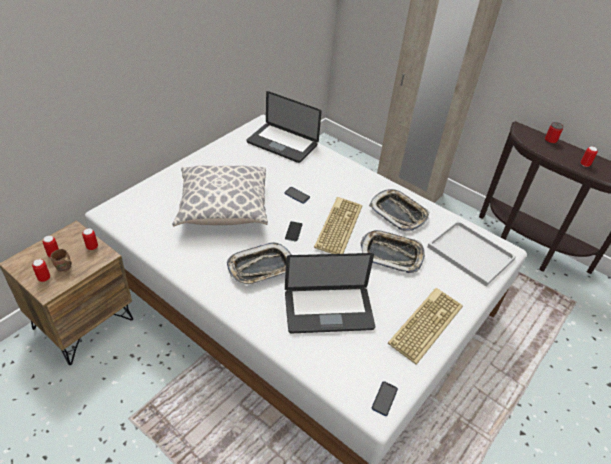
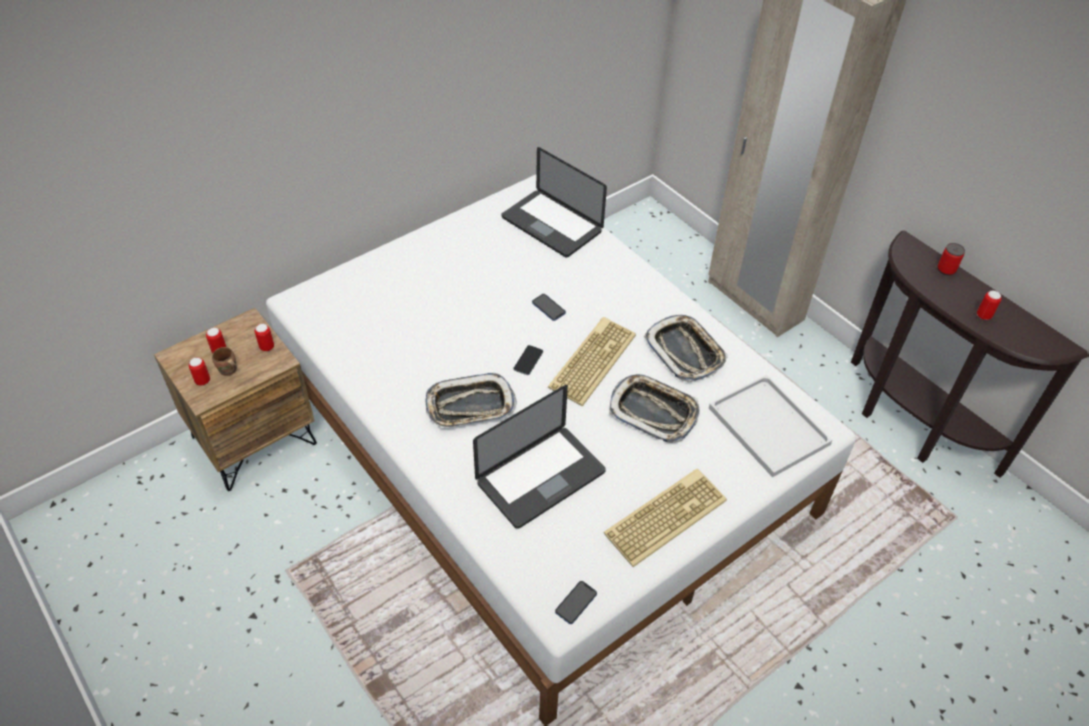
camera: 15 degrees right, 5 degrees up
(223, 209) = (442, 315): pillow -> none
(328, 311) = (541, 478): laptop -> laptop turned 45 degrees counterclockwise

